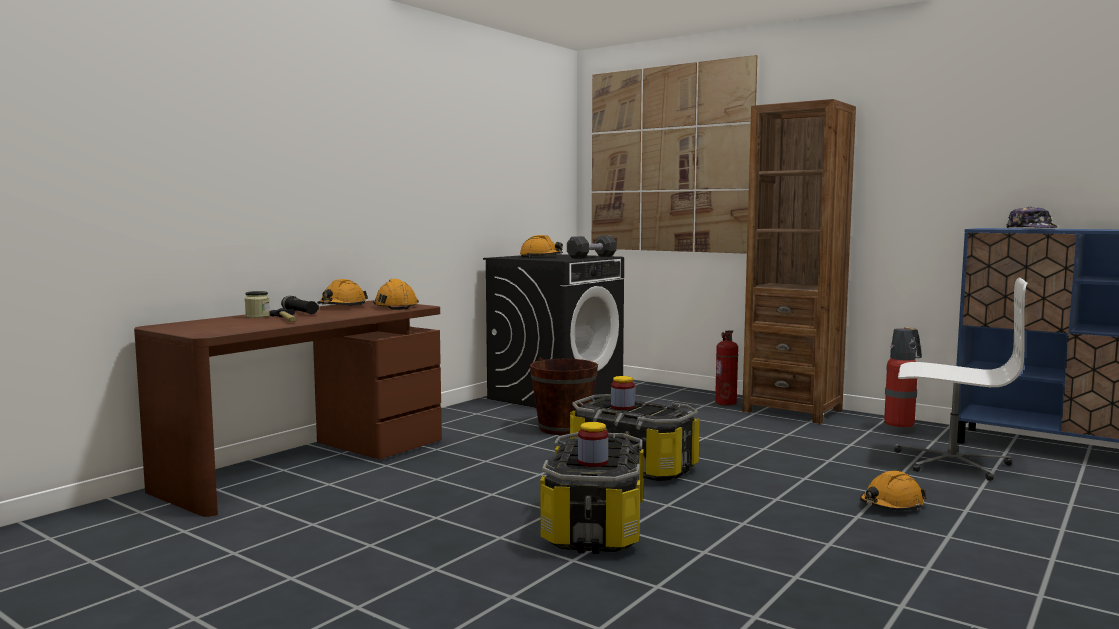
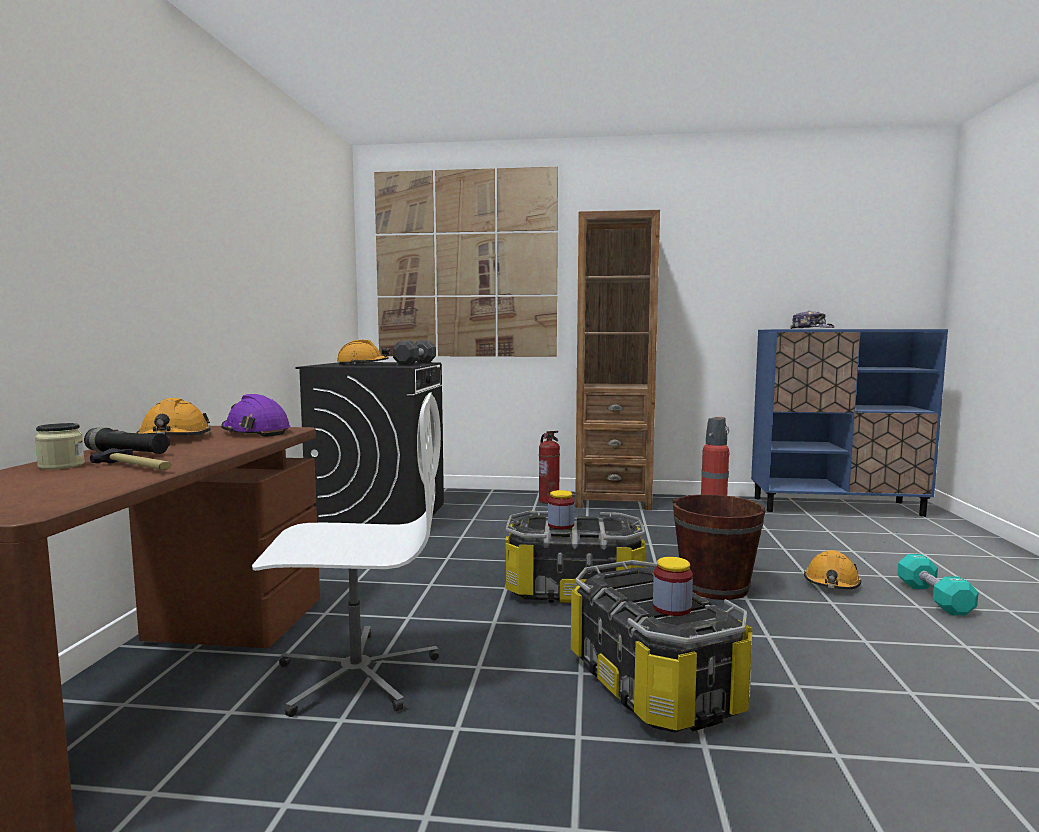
camera: 30 degrees left, 0 degrees up
(395, 306) = (255, 432): orange hard hat -> purple hard hat
(564, 428) = (440, 555): brown bucket -> brown bucket (714, 587)
(951, 462) = (795, 531): white office chair -> white office chair (355, 674)
(983, 535) = (934, 598): none -> turquoise dumbbell

